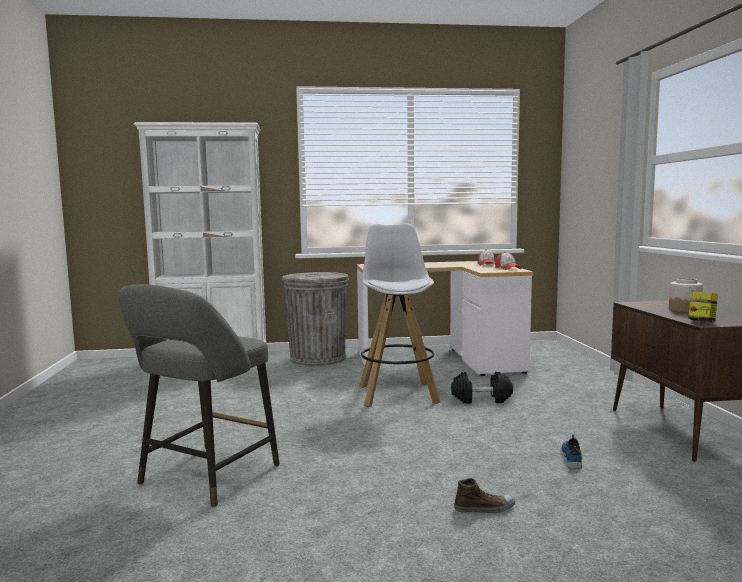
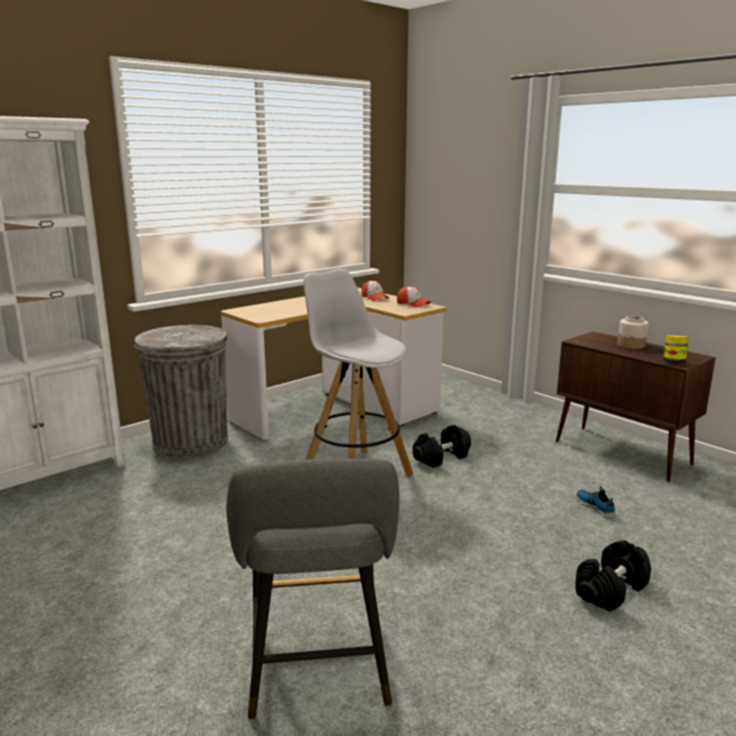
camera: 35 degrees left, 10 degrees up
(484, 508) = (610, 589): shoe -> black dumbbell

